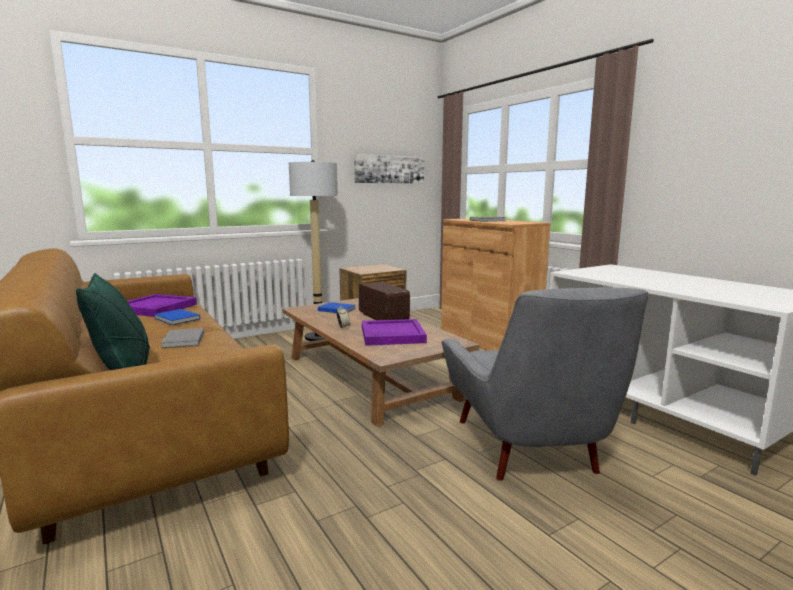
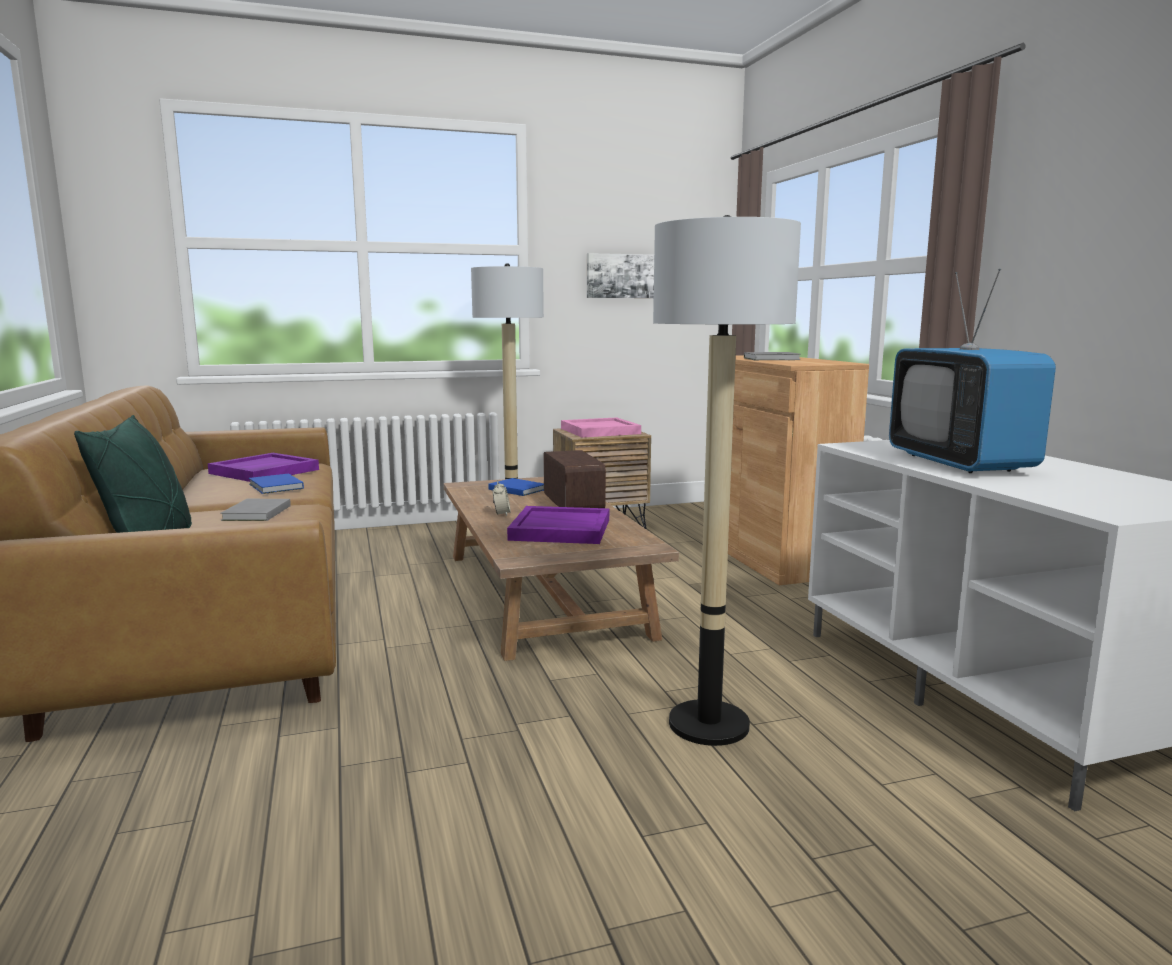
camera: 15 degrees right, 0 degrees up
(371, 268) = (599, 431): none -> pink tray
(531, 452) = (708, 724): grey armchair -> floor lamp
(645, 280) = (959, 463): none -> television

